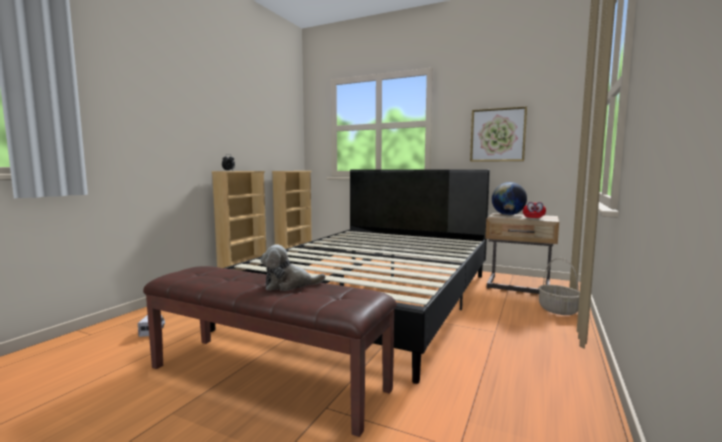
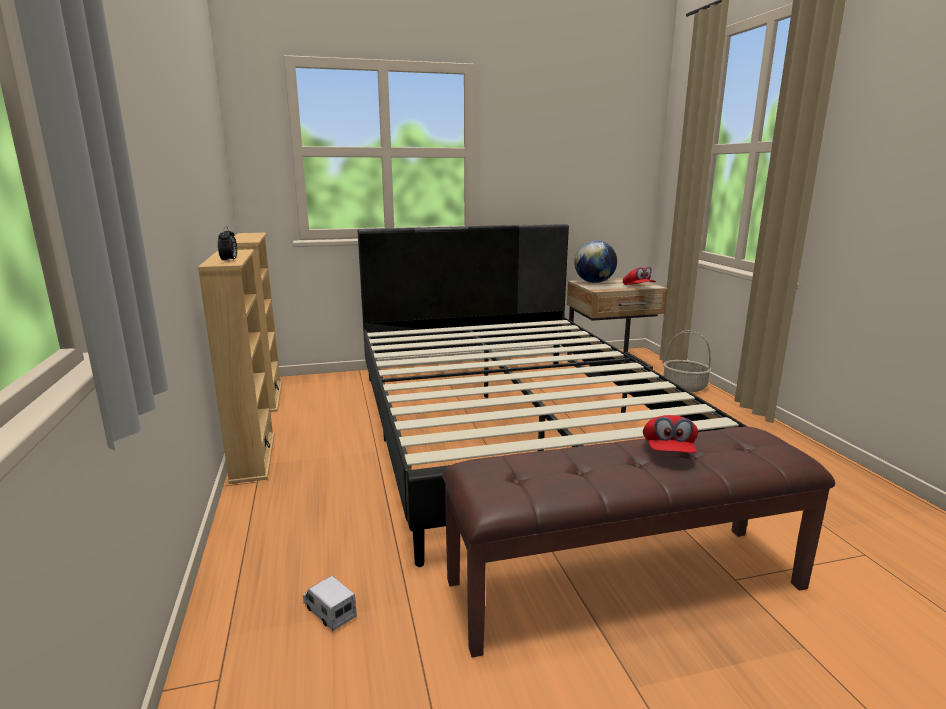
camera: 40 degrees left, 10 degrees up
(289, 285) = (668, 452): plush toy -> red cap
(497, 135) = (561, 174): picture -> none

